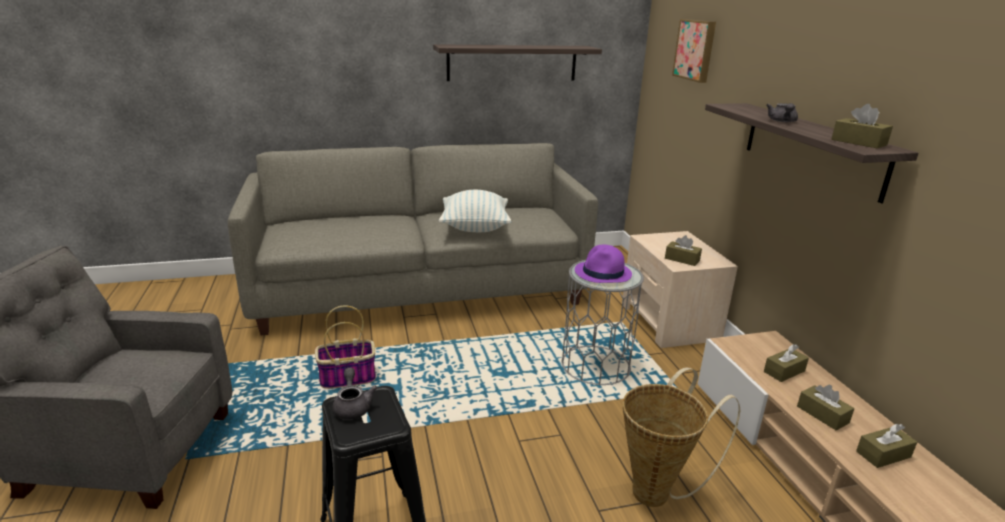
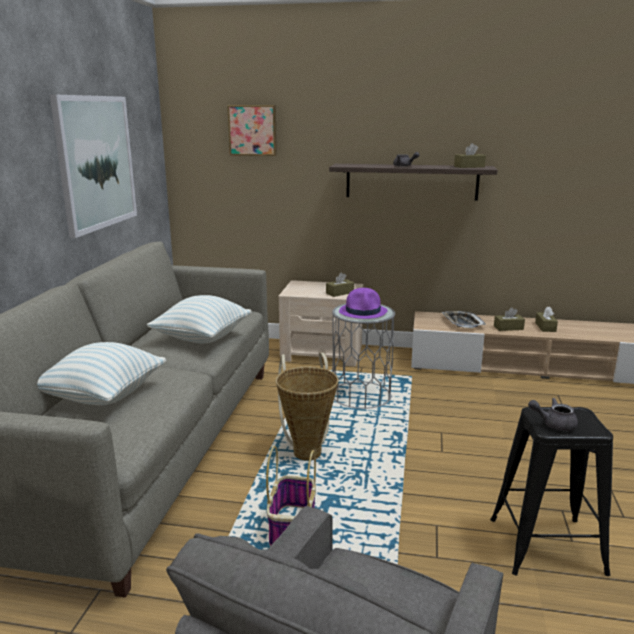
camera: 65 degrees left, 5 degrees down
(350, 224) = (103, 396): none -> pillow
(512, 63) = (96, 162): shelf -> picture
(657, 491) = (511, 415): basket -> basket (307, 450)
(784, 371) = (462, 323): brown tissue box -> tray

